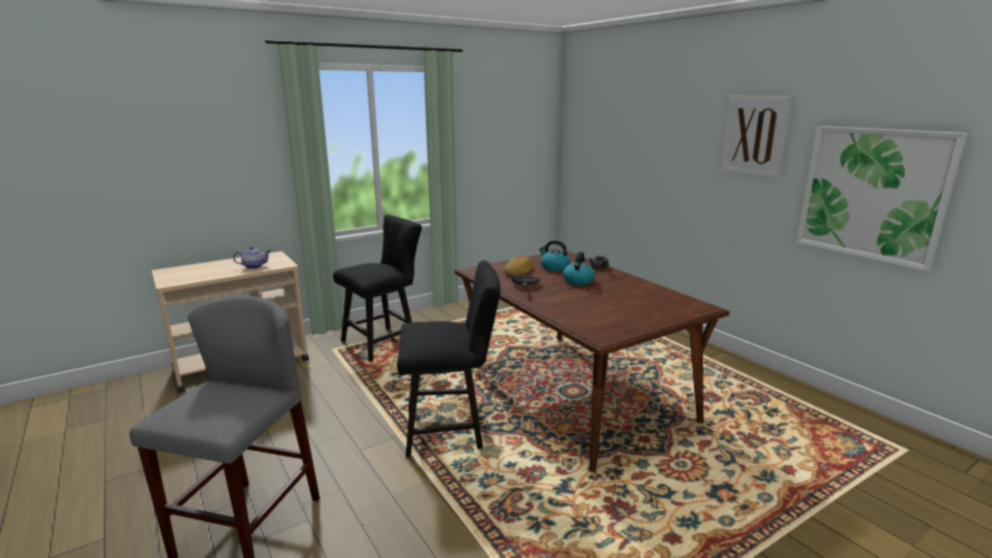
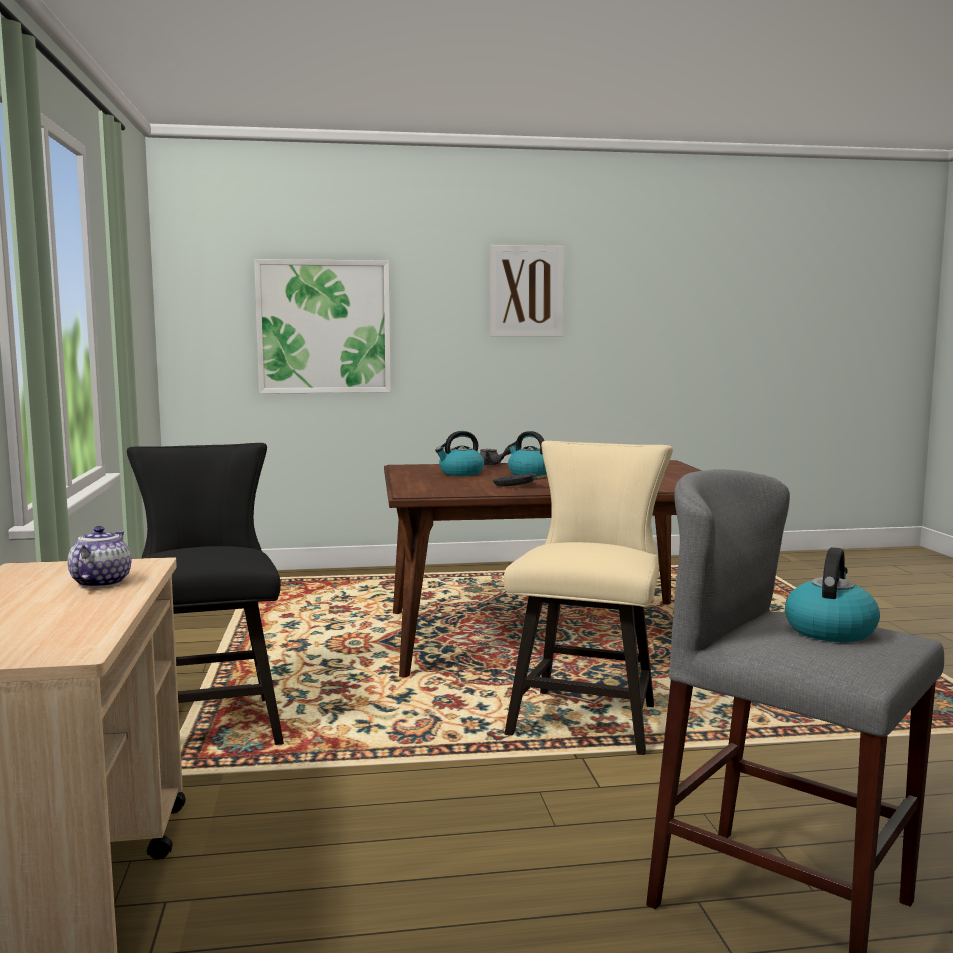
camera: 65 degrees left, 10 degrees down
(222, 404) = (830, 630): none -> kettle
(451, 429) = (588, 715): black chair -> beige chair
(518, 270) = (449, 482): bread -> none
(872, 194) = (655, 340): picture -> picture (324, 327)

